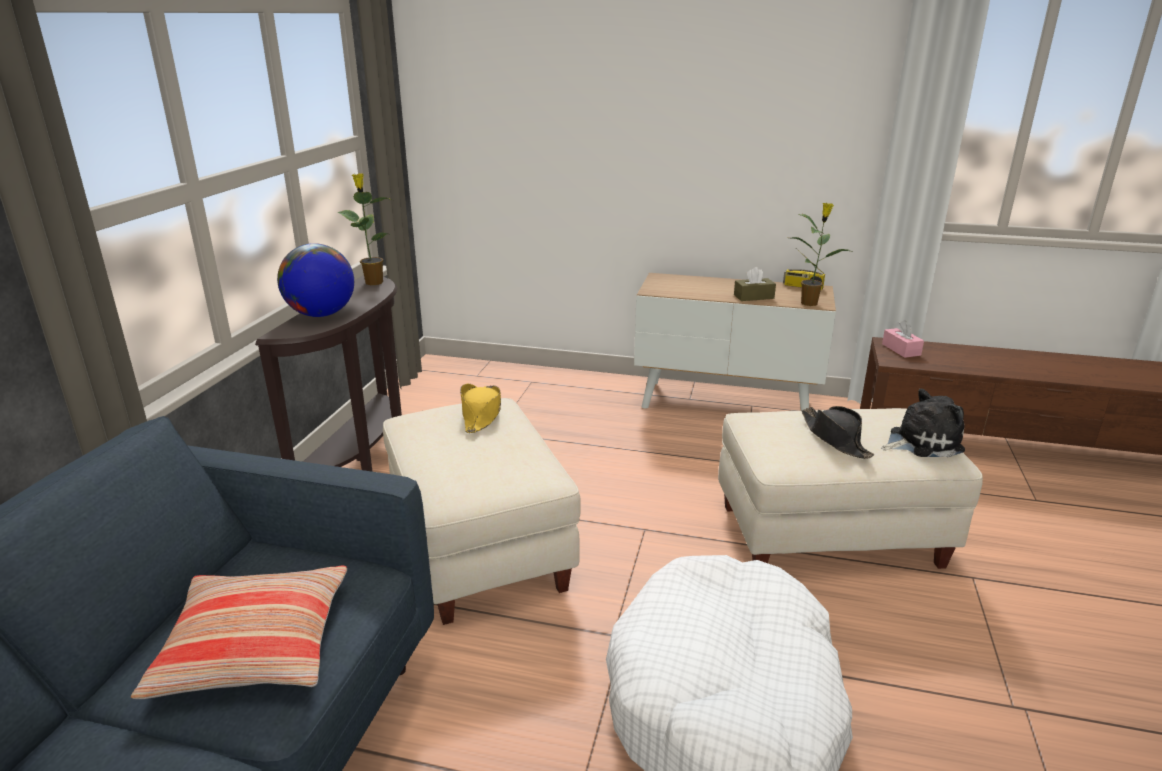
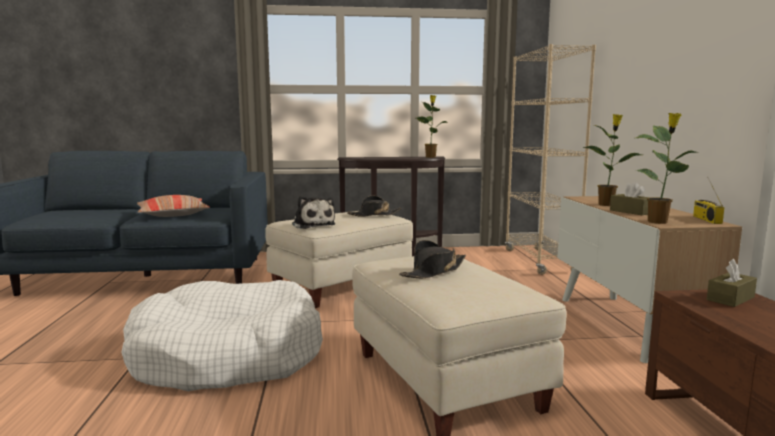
camera: 70 degrees right, 15 degrees down
(321, 314) = (376, 157): globe -> none
(481, 414) = (374, 215): yellow hat -> black hat
(499, 375) = (540, 261): none -> beige bookcase
(707, 293) = (607, 204): none -> potted plant
(901, 349) = (730, 298): pink tissue box -> brown tissue box
(921, 442) = (467, 297): plush toy -> plush toy (313, 225)

